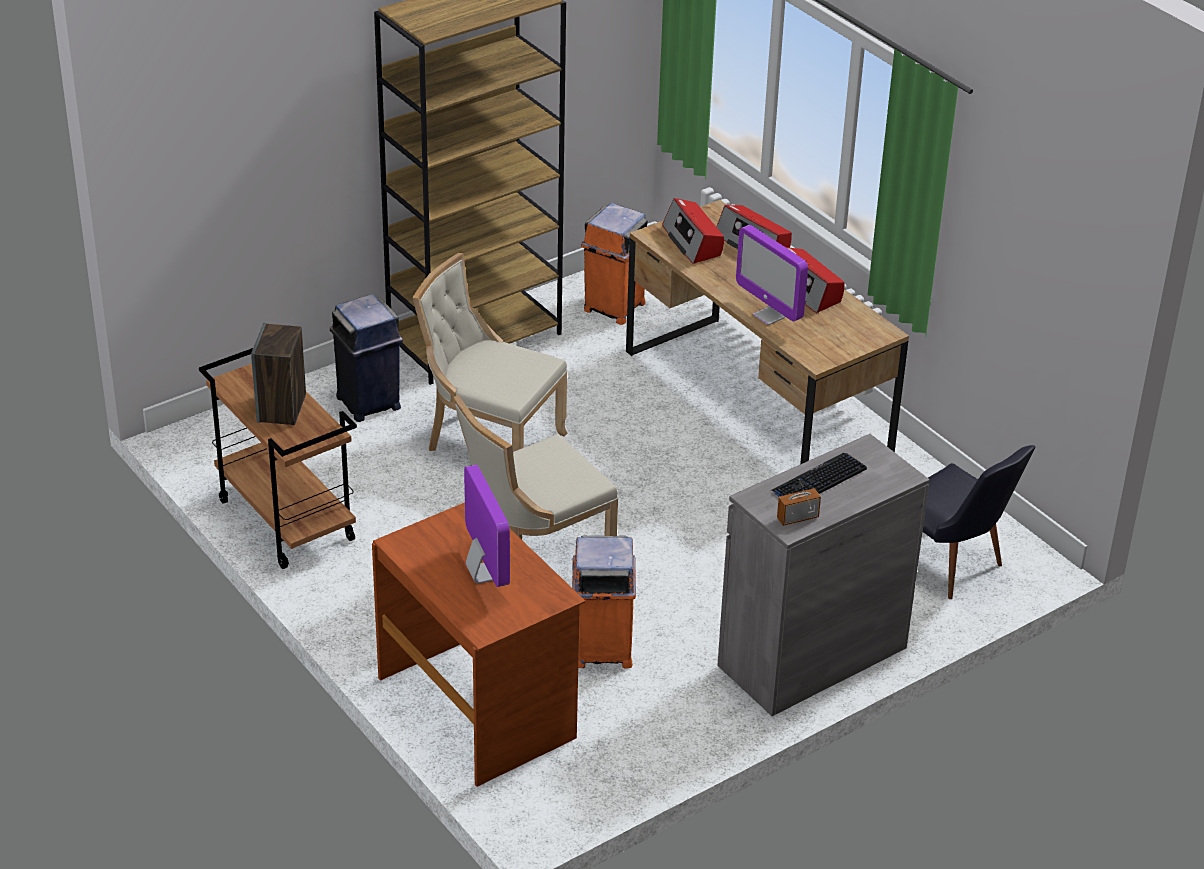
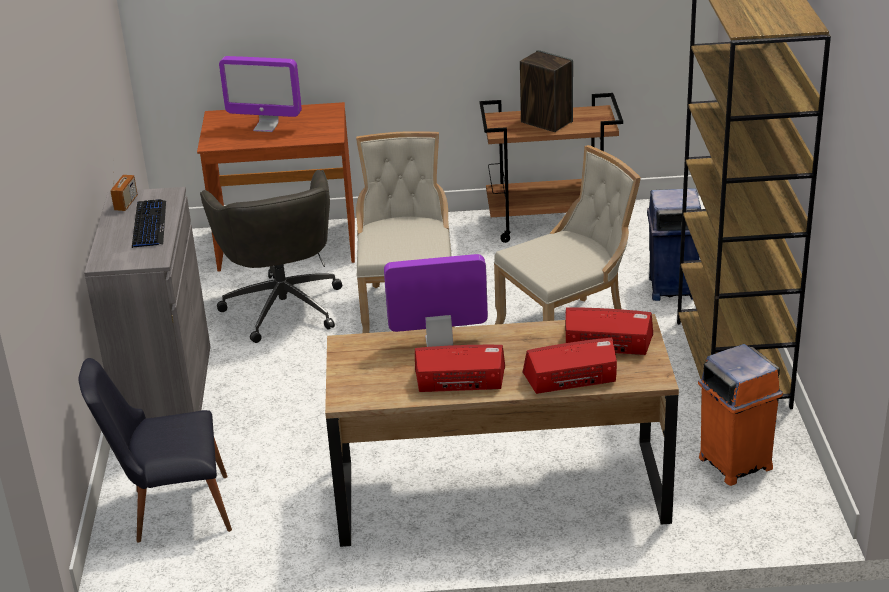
camera: 125 degrees right, 5 degrees down
(602, 649) = (283, 305): orange trash can -> grey office chair

